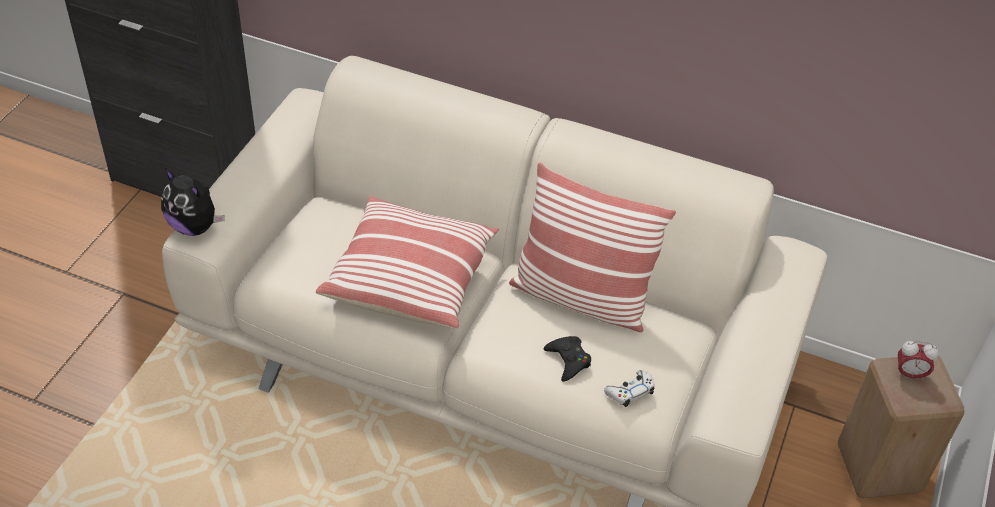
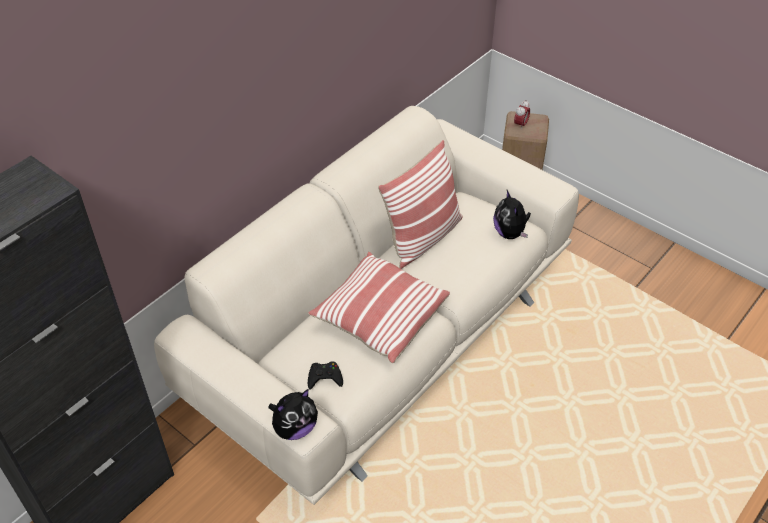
camera: 70 degrees left, 0 degrees up
(568, 360) = (478, 254): black game controller -> black game controller (325, 378)
(630, 392) = (510, 233): white game controller -> plush toy

